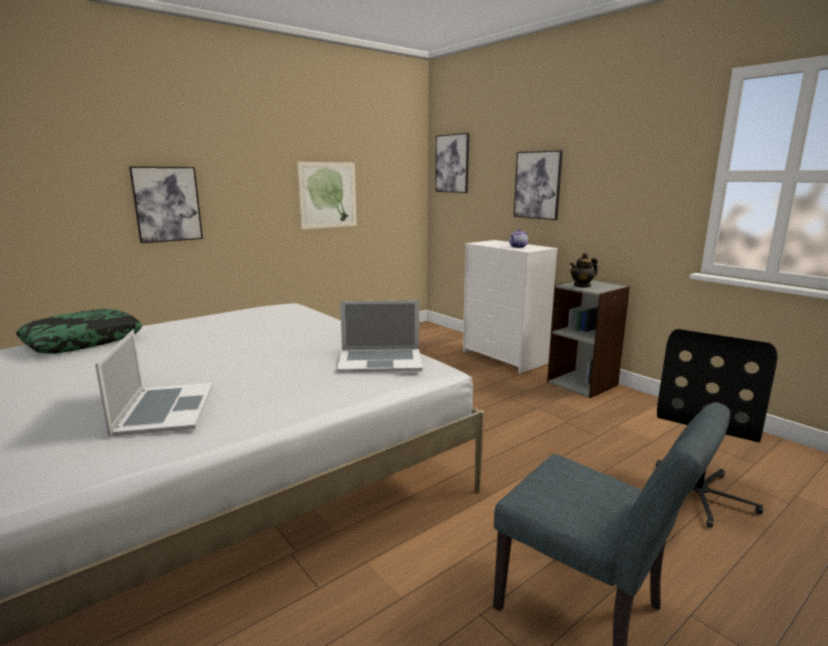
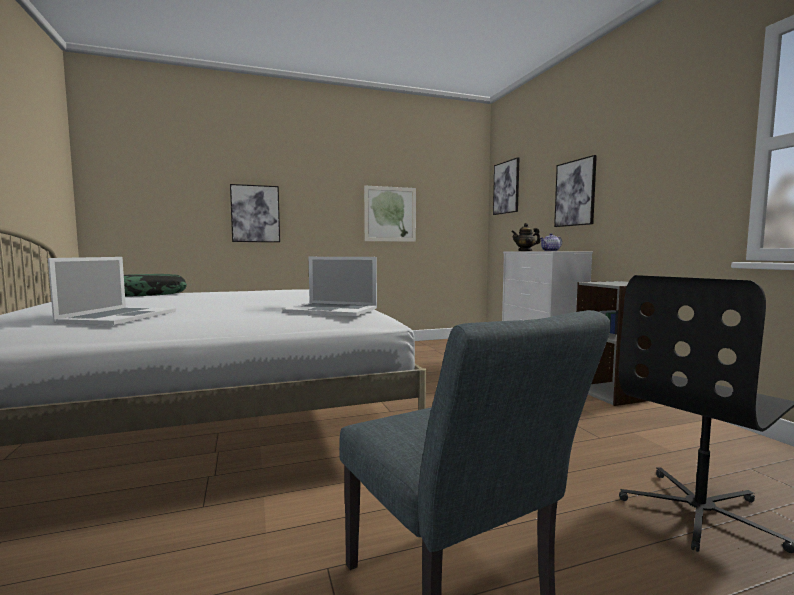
camera: 20 degrees right, 10 degrees down
(582, 285) = (608, 283): teapot -> teapot (525, 251)

